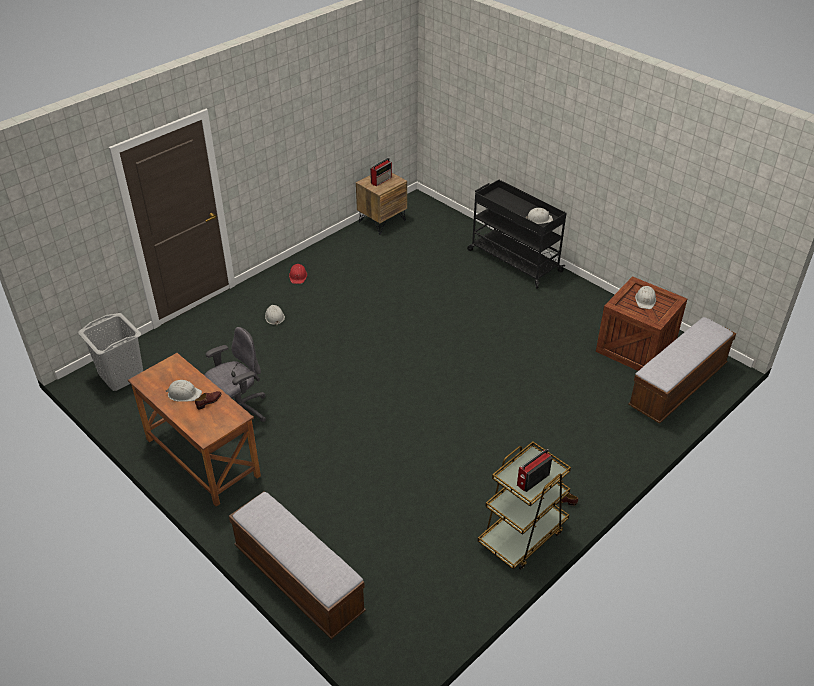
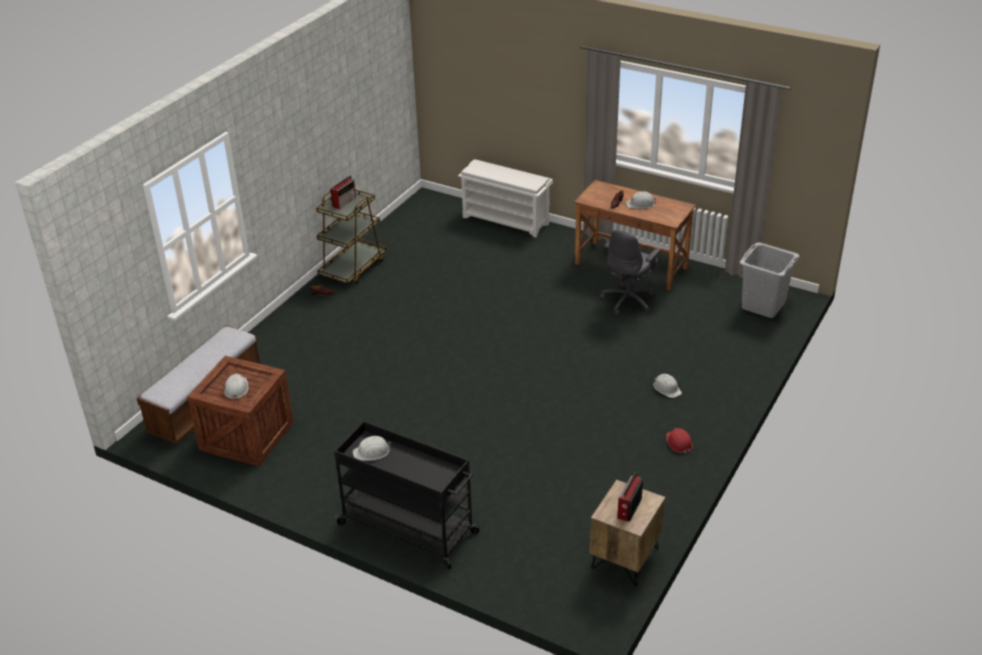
camera: 165 degrees right, 5 degrees down
(298, 580) = (506, 220): bench -> white shoe rack

